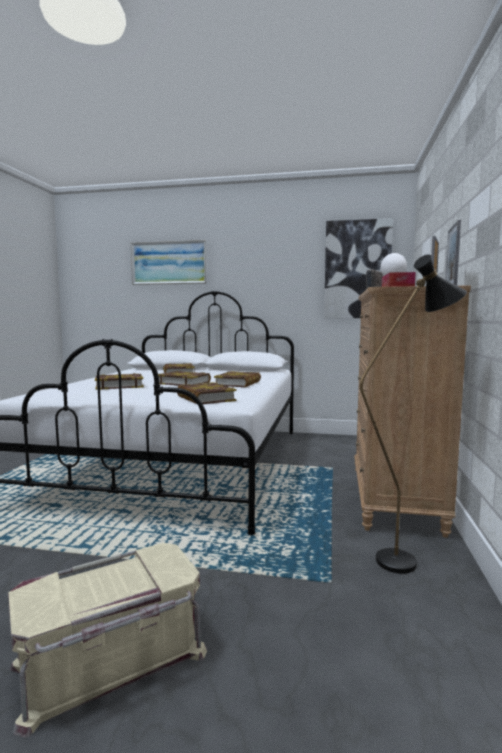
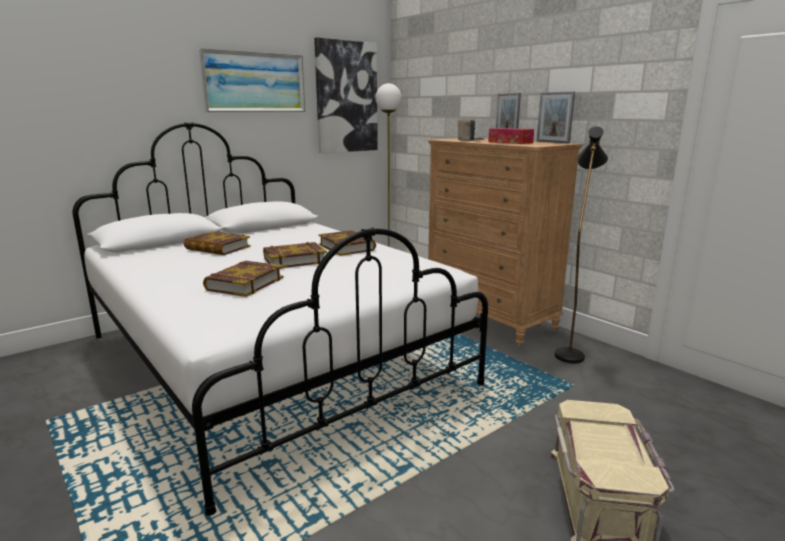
camera: 50 degrees left, 10 degrees up
(169, 263) = (101, 75): picture -> picture (255, 82)
(205, 398) = (403, 272): book -> none

